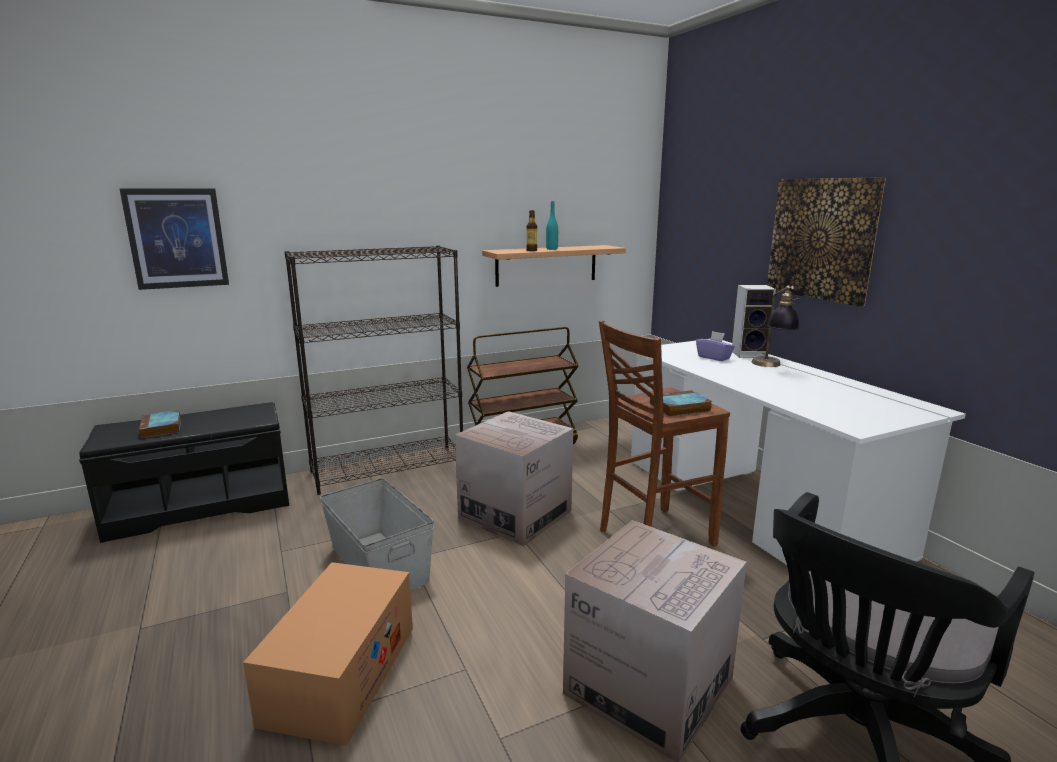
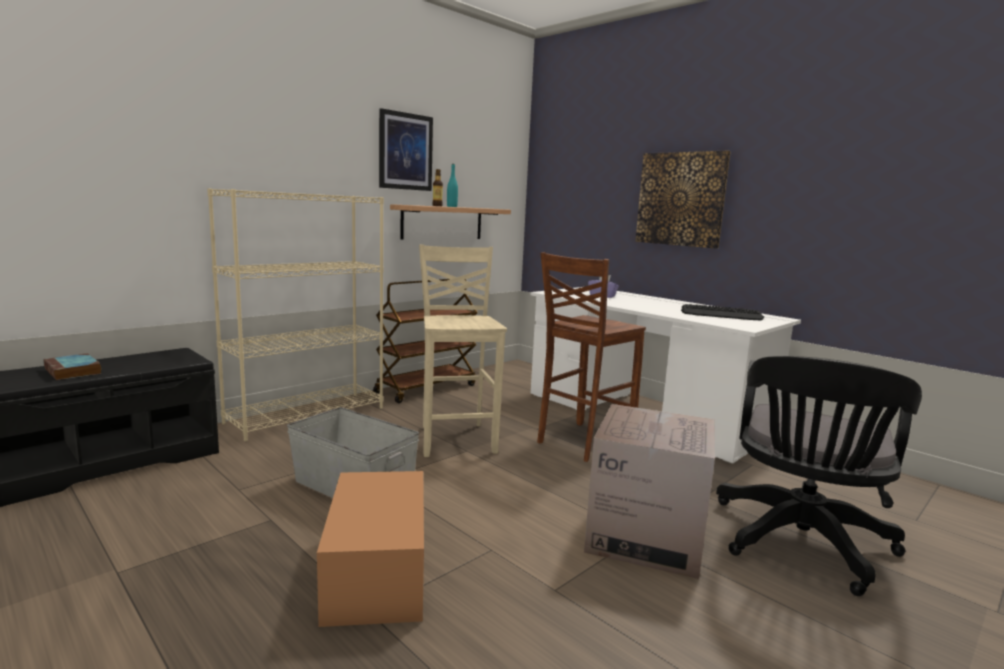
camera: 20 degrees left, 5 degrees down
(177, 238) = (90, 164): picture -> picture (405, 151)
(389, 468) = (307, 415): black bookcase -> beige bookcase
(515, 514) = (457, 439): cardboard box -> beige stool
(679, 408) = (606, 325): book -> none
(750, 354) = (626, 294): speaker -> none
(771, 366) = (650, 300): table lamp -> none
(847, 398) = (721, 314): none -> keyboard

